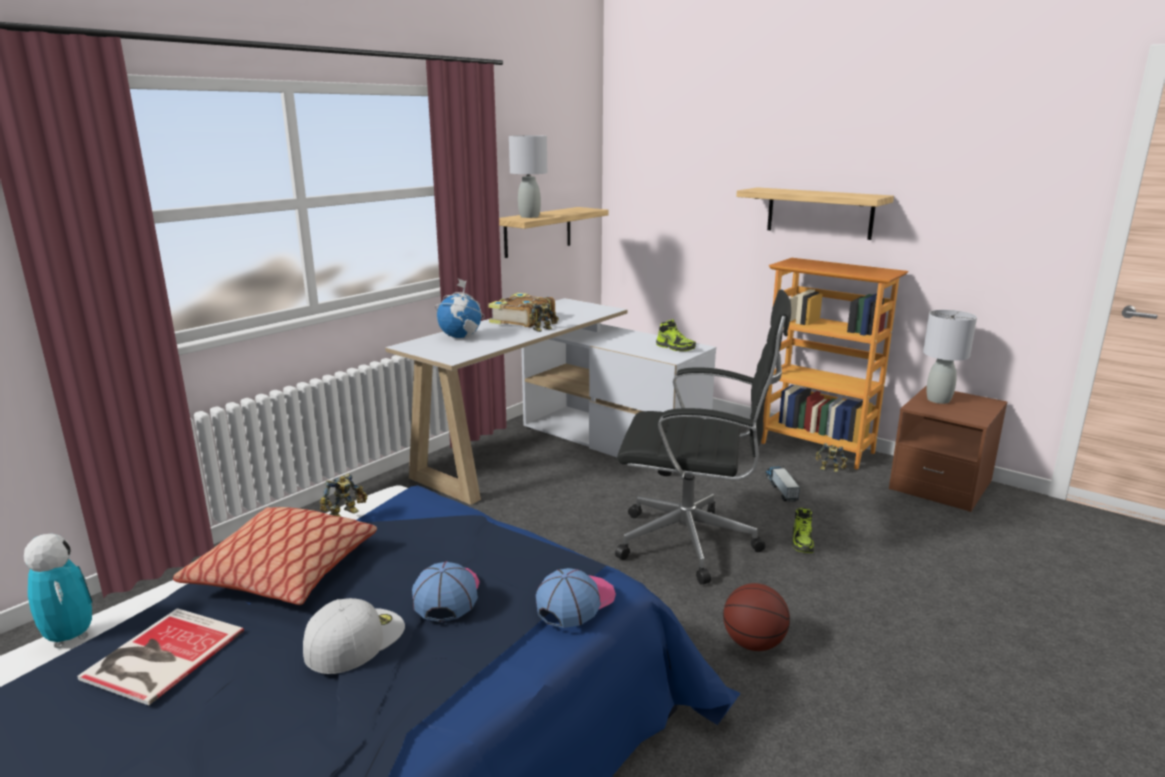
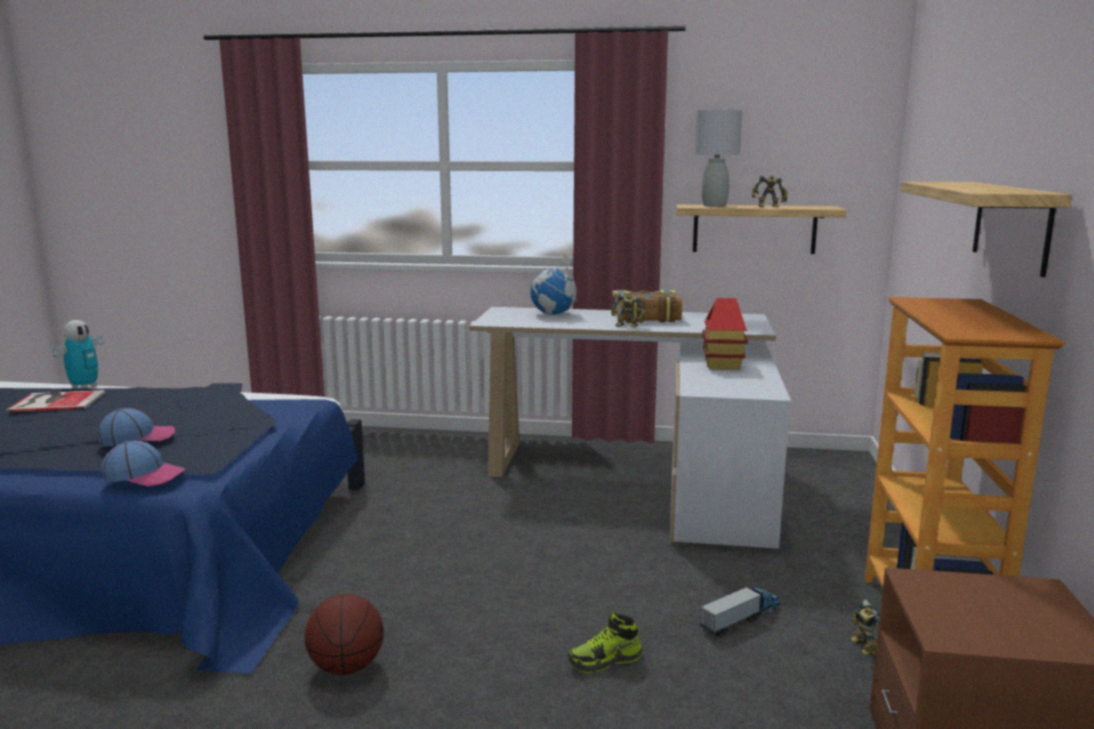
camera: 60 degrees right, 5 degrees down
(284, 572) = (162, 400): pillow -> none
(346, 515) = (251, 392): toy robot -> toy robot (769, 207)
(355, 639) = (73, 429): white cap -> none
(619, 340) = (723, 365): none -> toy house
(675, 347) = (743, 386): shoe -> none
(694, 543) = (526, 592): black office chair -> none
(938, 400) = (993, 595): grey table lamp -> none

